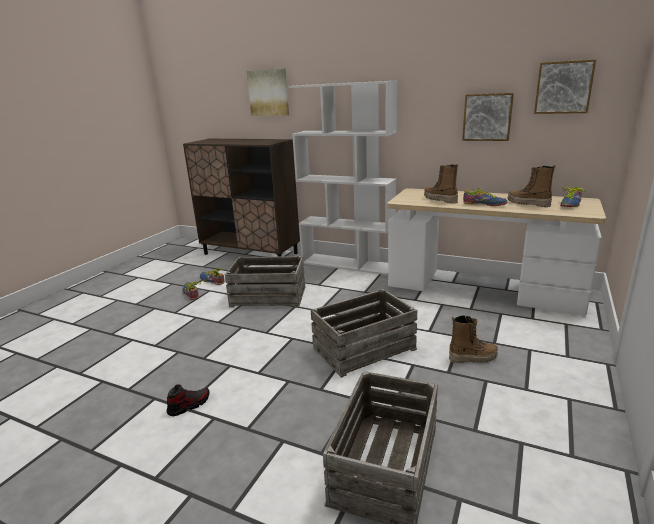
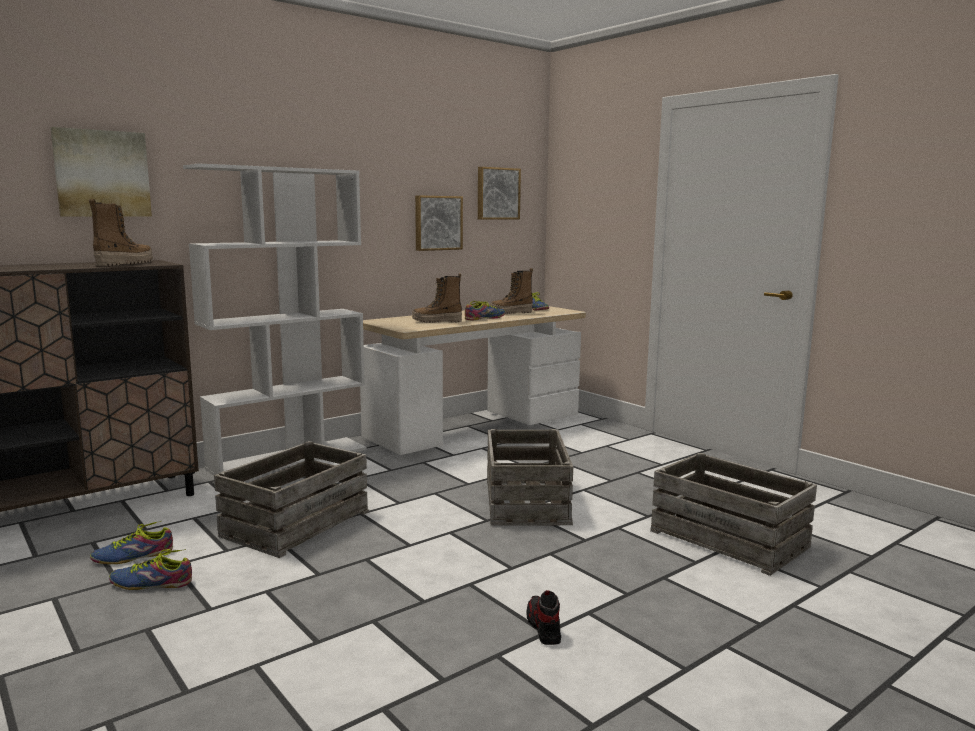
camera: 65 degrees left, 10 degrees down
(472, 358) = (597, 466): boot -> boot (124, 264)

